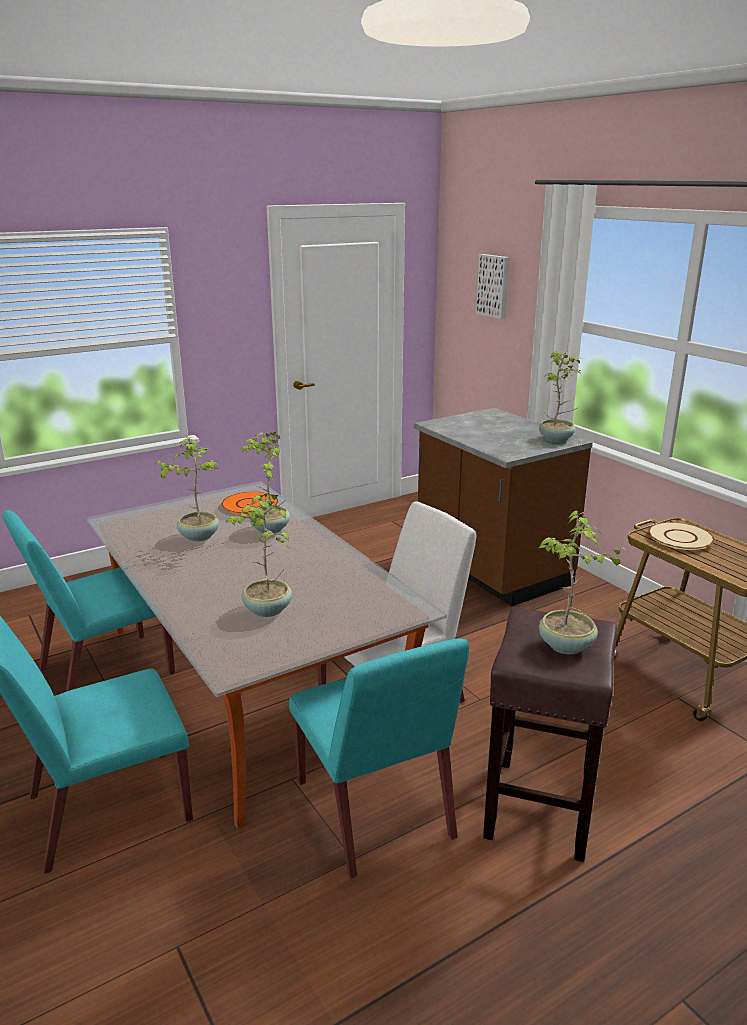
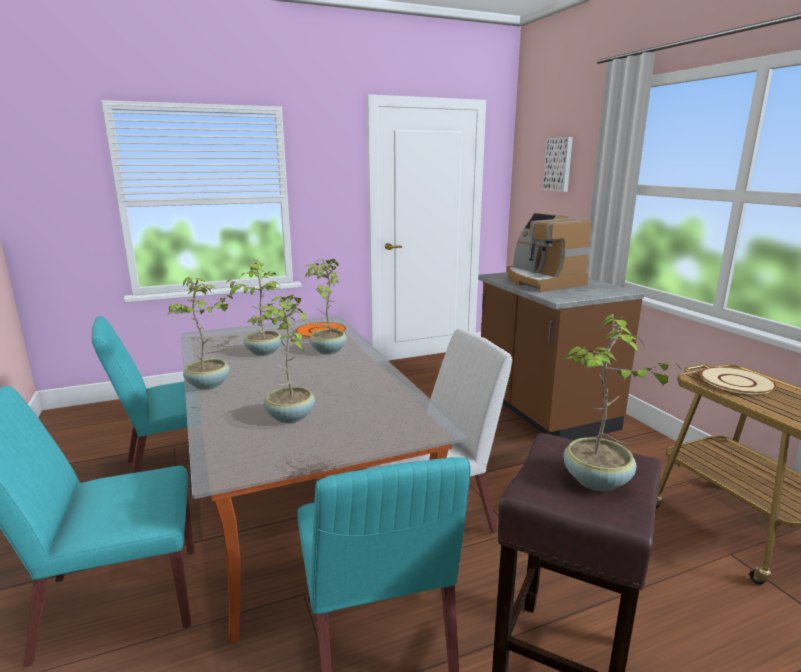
camera: 10 degrees right, 5 degrees down
(485, 431) = (541, 282): none -> coffee machine
(556, 439) = (608, 290): potted plant -> potted plant (209, 384)

